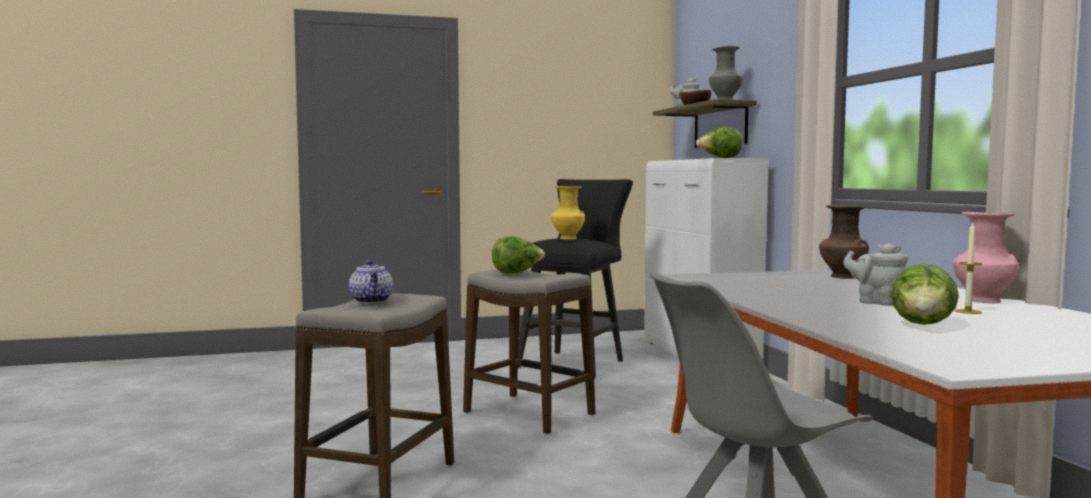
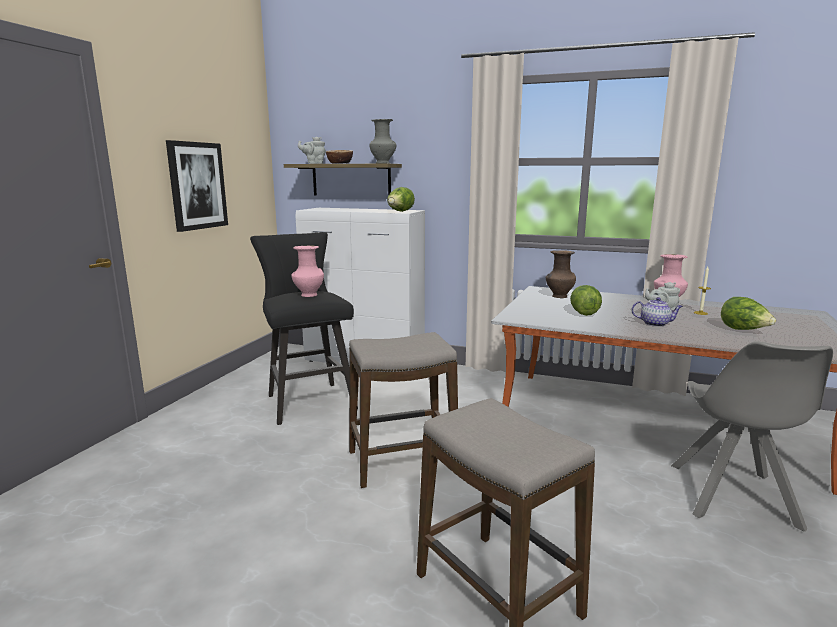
camera: 55 degrees left, 10 degrees up
(372, 301) = (492, 431): teapot -> teapot (655, 324)
(517, 273) = (391, 346): lettuce -> lettuce (583, 313)
(554, 134) = (197, 186): none -> picture
(567, 239) = (308, 295): yellow vase -> pink vase

